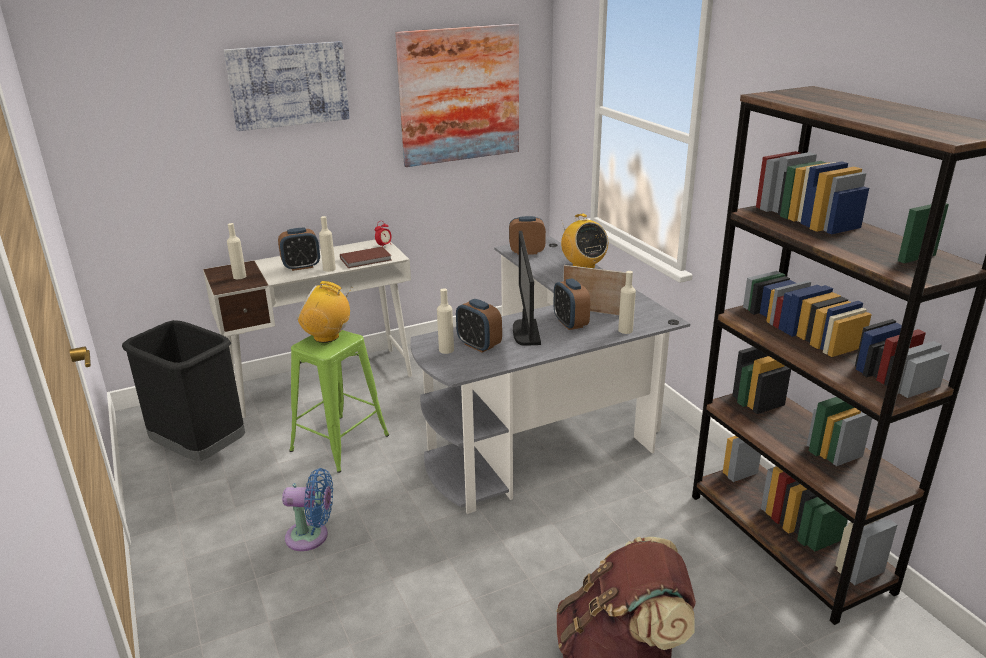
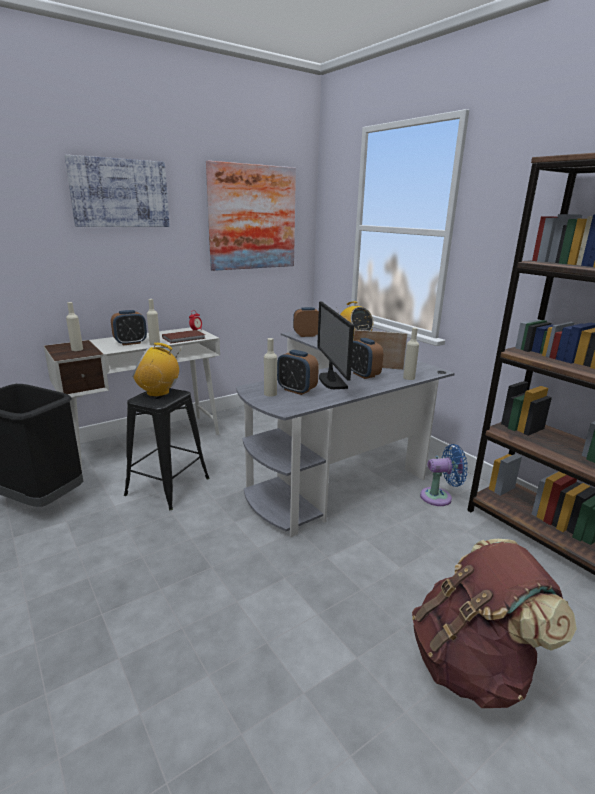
camera: 10 degrees left, 5 degrees down
(311, 536) = (153, 568): blue fan -> blue fan (439, 497)
(340, 442) = (168, 486): green stool -> black stool

